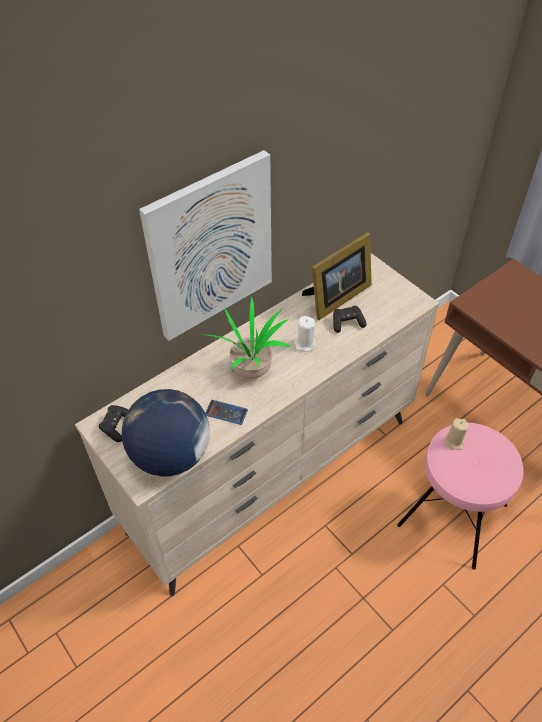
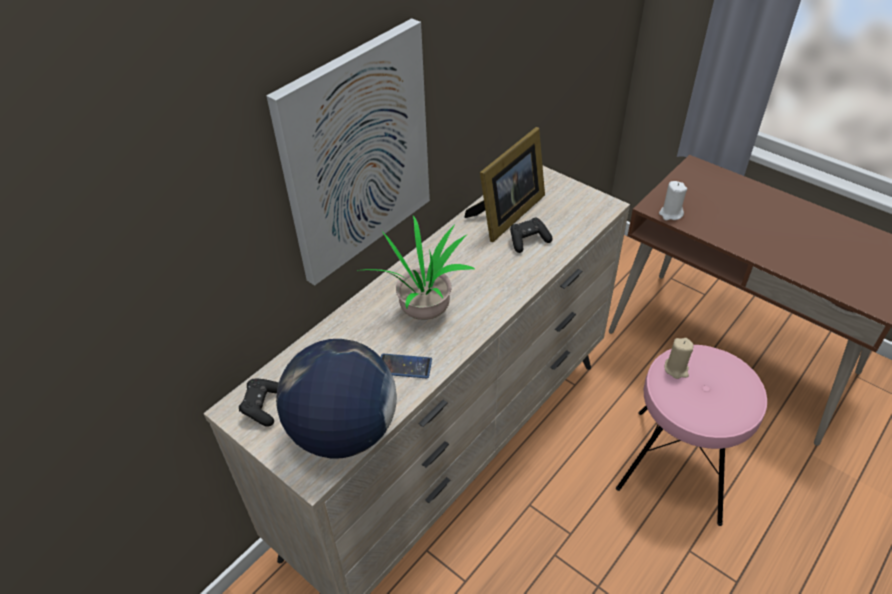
camera: 10 degrees left, 5 degrees down
(305, 344) = (483, 271): white candle -> white candle (670, 214)

